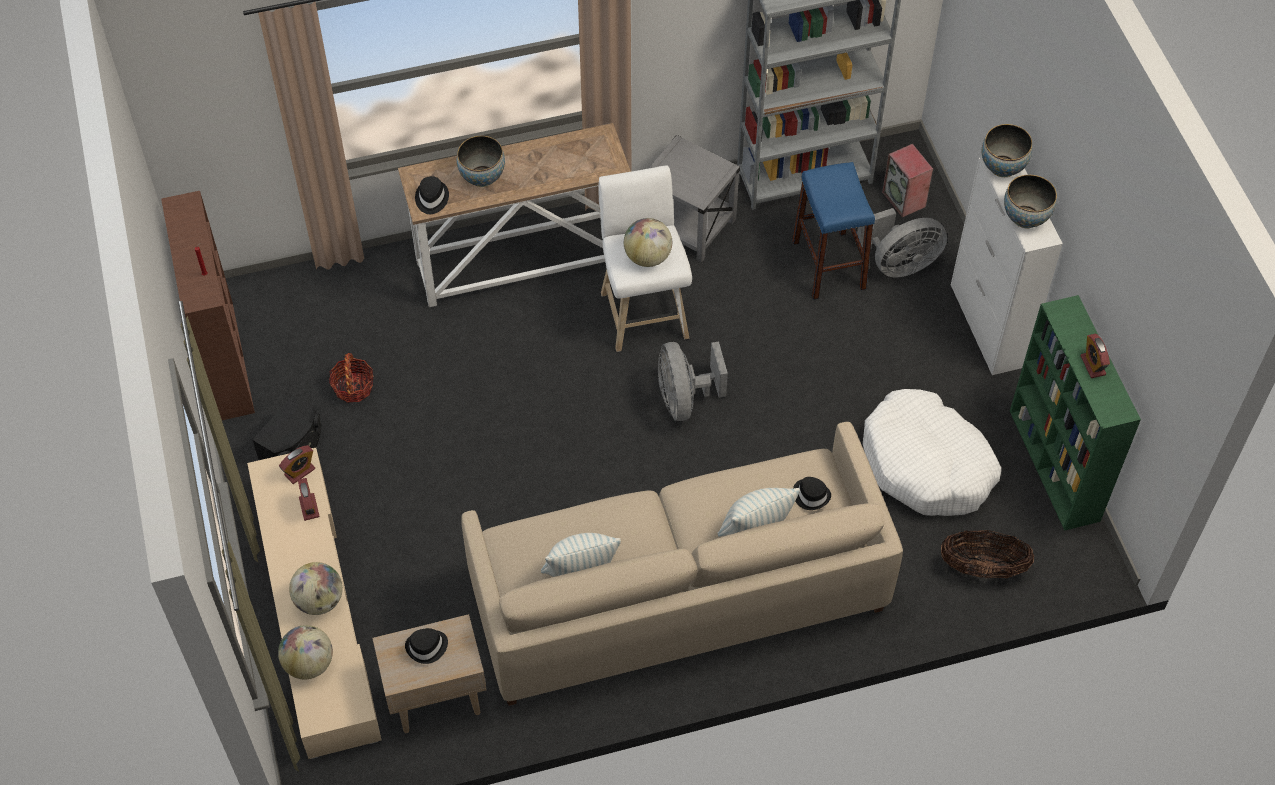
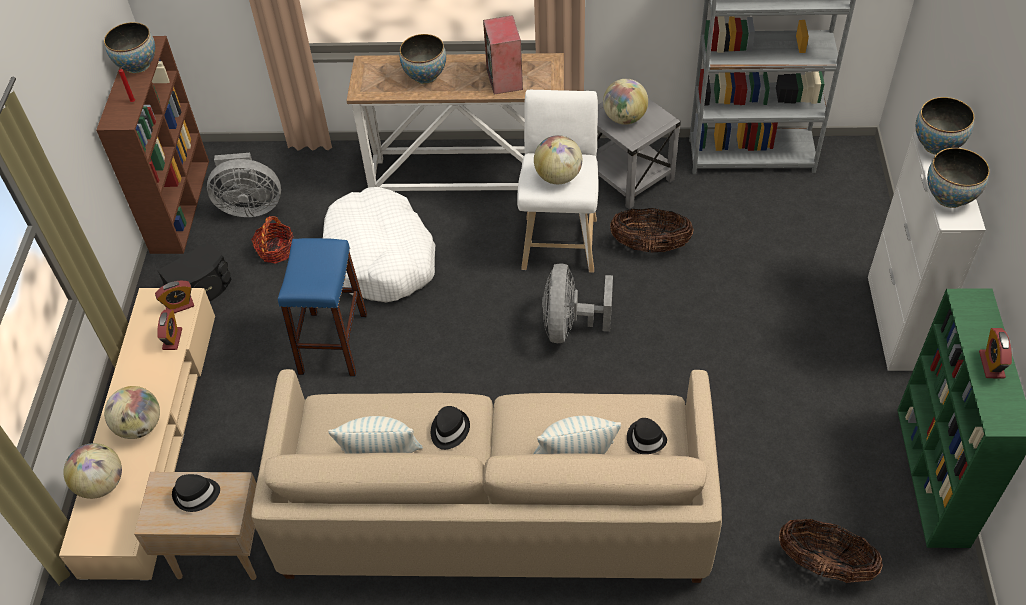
camera: 20 degrees right, 5 degrees down
(187, 231) = (137, 65): none -> bowl
(431, 198) = (372, 85): black hat -> black hat (449, 430)
(683, 174) = (624, 118): none -> globe
(735, 298) = (650, 246): none -> basket
(828, 265) = (750, 235): blue stool -> blue stool (333, 343)
(899, 264) = (821, 248): grey fan -> grey fan (250, 206)
(904, 199) = (843, 193): speaker -> speaker (505, 80)
(927, 464) = (793, 443): white dog bed -> white dog bed (381, 257)

